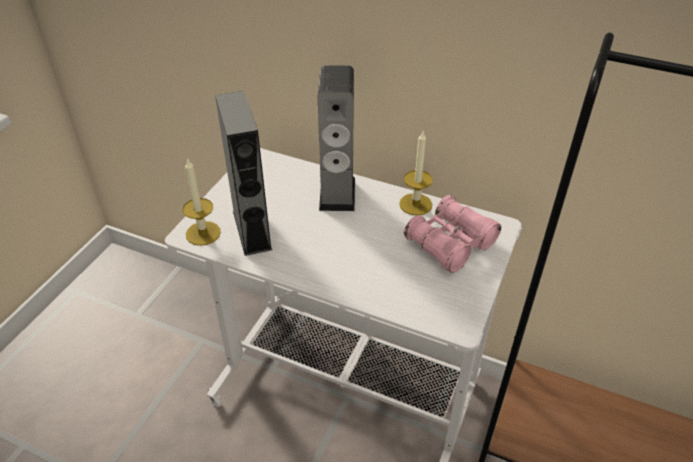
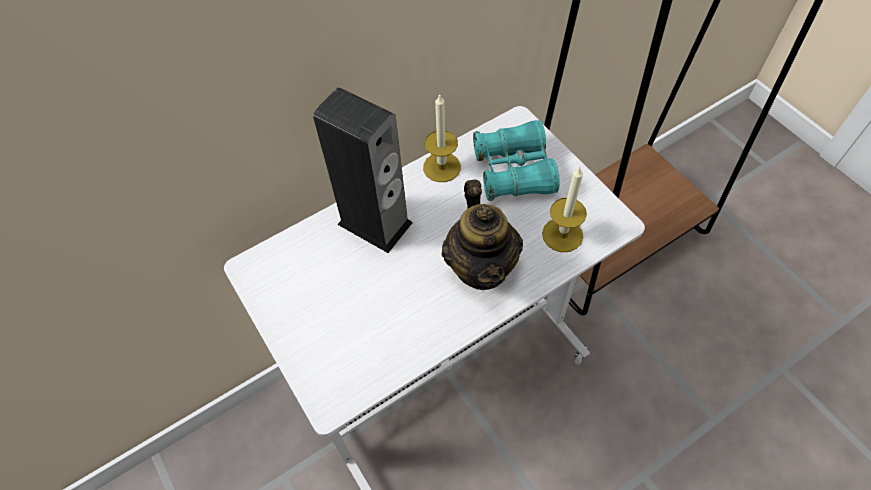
camera: 55 degrees left, 15 degrees up
(203, 233) = (339, 385): candle -> candle (562, 235)
(252, 230) = (371, 332): grey speaker -> none
(347, 262) = (481, 267): none -> teapot
(450, 243) = (514, 171): pink binoculars -> turquoise binoculars

